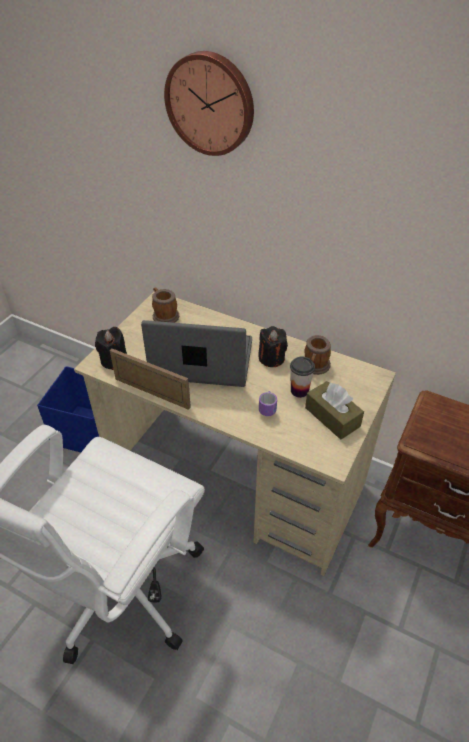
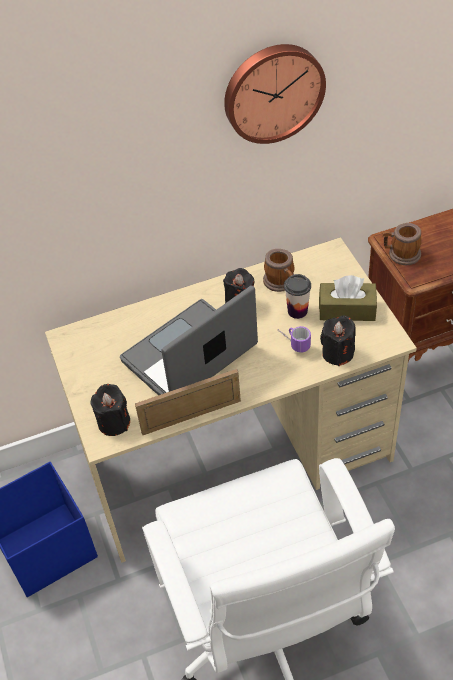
camera: 45 degrees left, 5 degrees up
(164, 315) = (92, 346): mug -> mug (401, 254)
(211, 103) = (81, 91): wall clock -> wall clock (272, 92)
(286, 436) = (337, 353): none -> black candle

